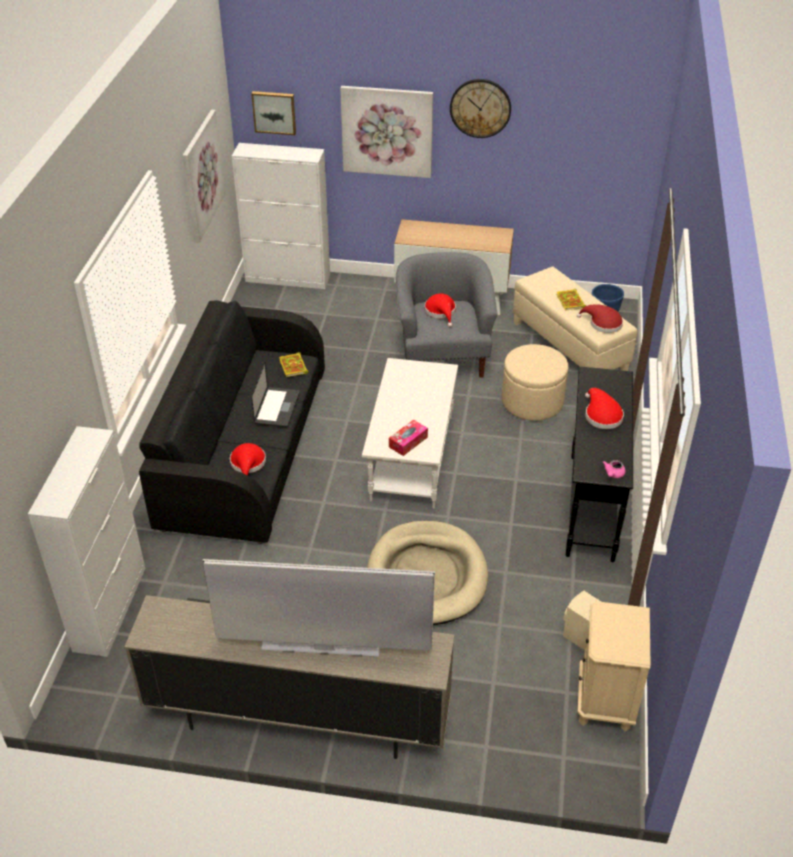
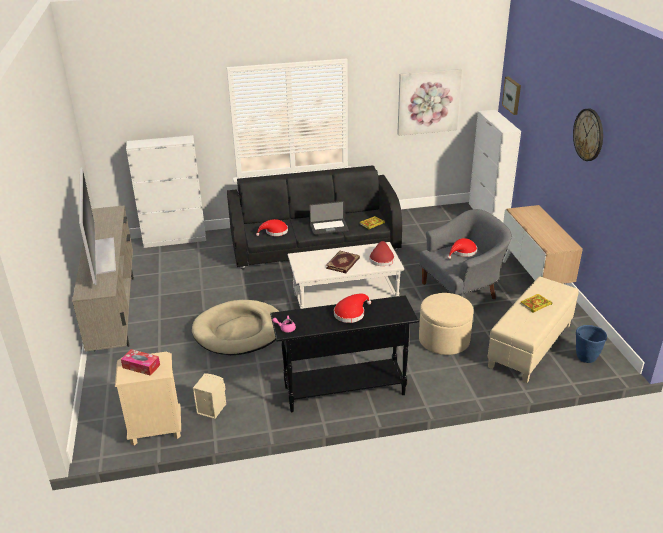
camera: 70 degrees right, 10 degrees down
(387, 131) = (548, 132): picture -> none
(408, 442) = (308, 266): tissue box -> tissue box (141, 366)
(419, 410) = (343, 263): none -> book
(603, 324) = (520, 325): red hat -> red hat (381, 259)

